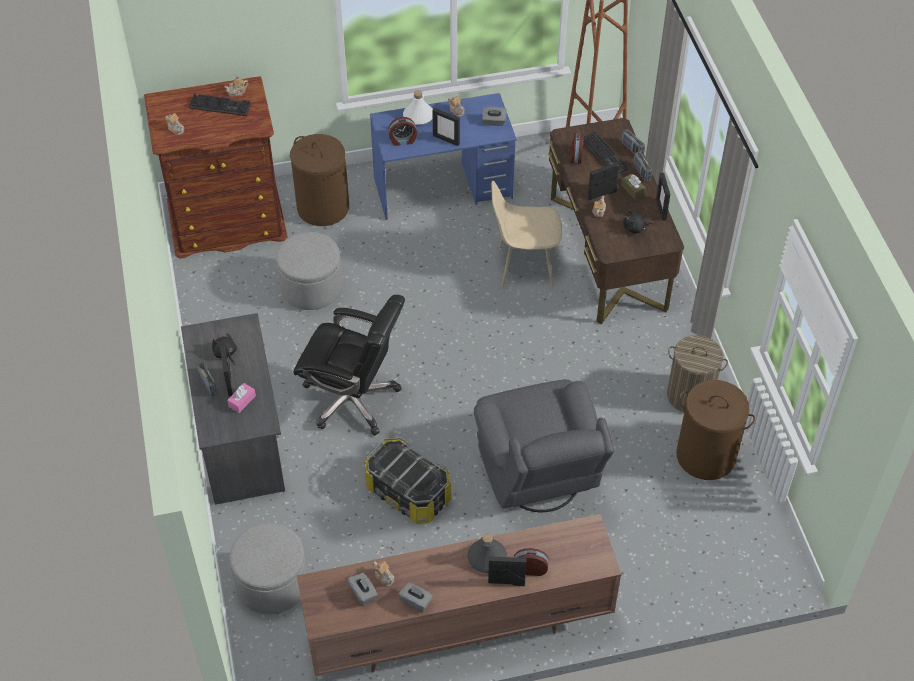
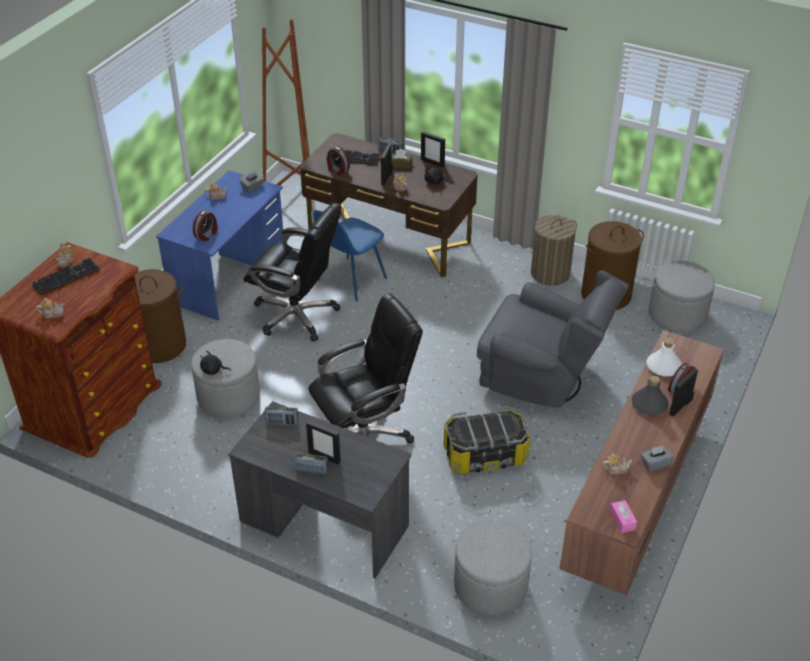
camera: 50 degrees left, 10 degrees down
(225, 354) = (292, 442): black plush toy -> black plush toy (213, 370)
(242, 401) = (353, 459): pink tissue box -> pink tissue box (622, 520)
(363, 593) = (620, 489): grey tissue box -> none
(418, 116) = (194, 215): white bottle -> white bottle (663, 366)
(442, 262) = (296, 316): none -> black office chair
(446, 139) = (236, 215): picture frame -> none
(523, 265) = (350, 280): beige chair -> blue chair
(632, 149) = (365, 145): radio -> radio (282, 422)
(739, 527) = (677, 314): none -> grey ottoman

